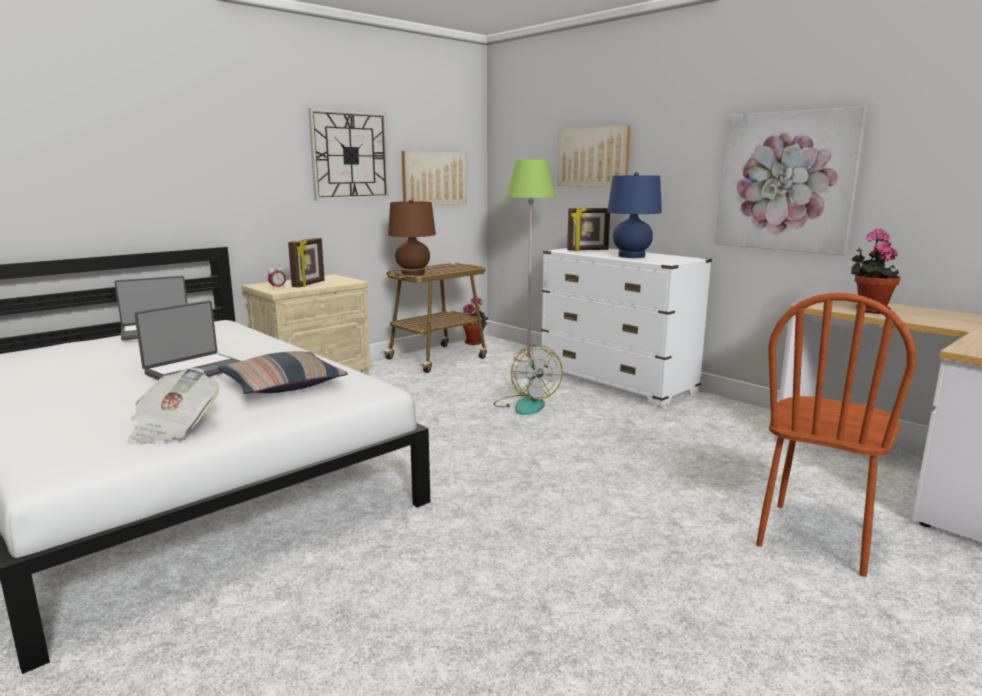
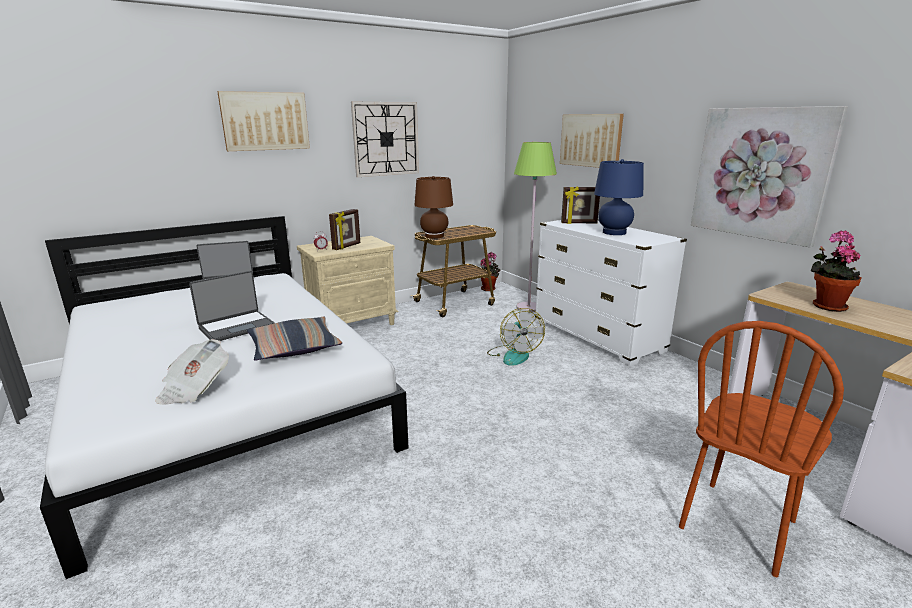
camera: 10 degrees right, 5 degrees up
(434, 178) = (458, 155): picture -> picture (265, 121)

